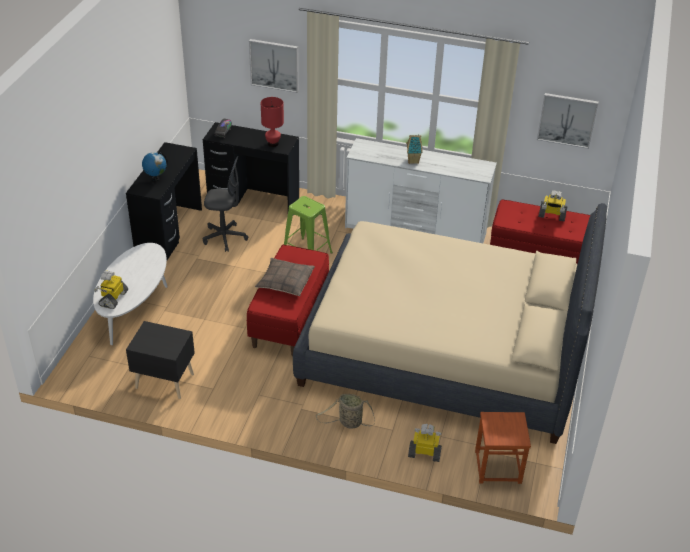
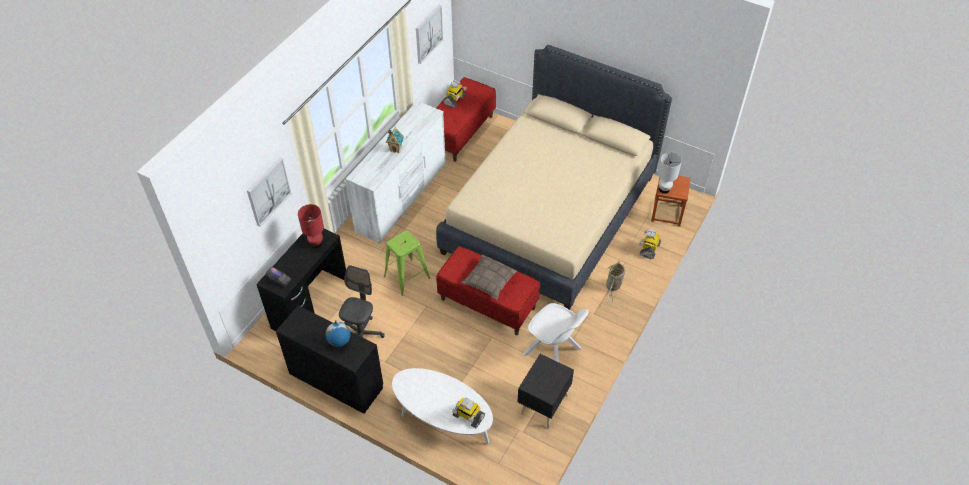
camera: 75 degrees left, 10 degrees up
(235, 380) = (553, 352): none -> white chair
(492, 419) = (664, 190): none -> white table lamp

